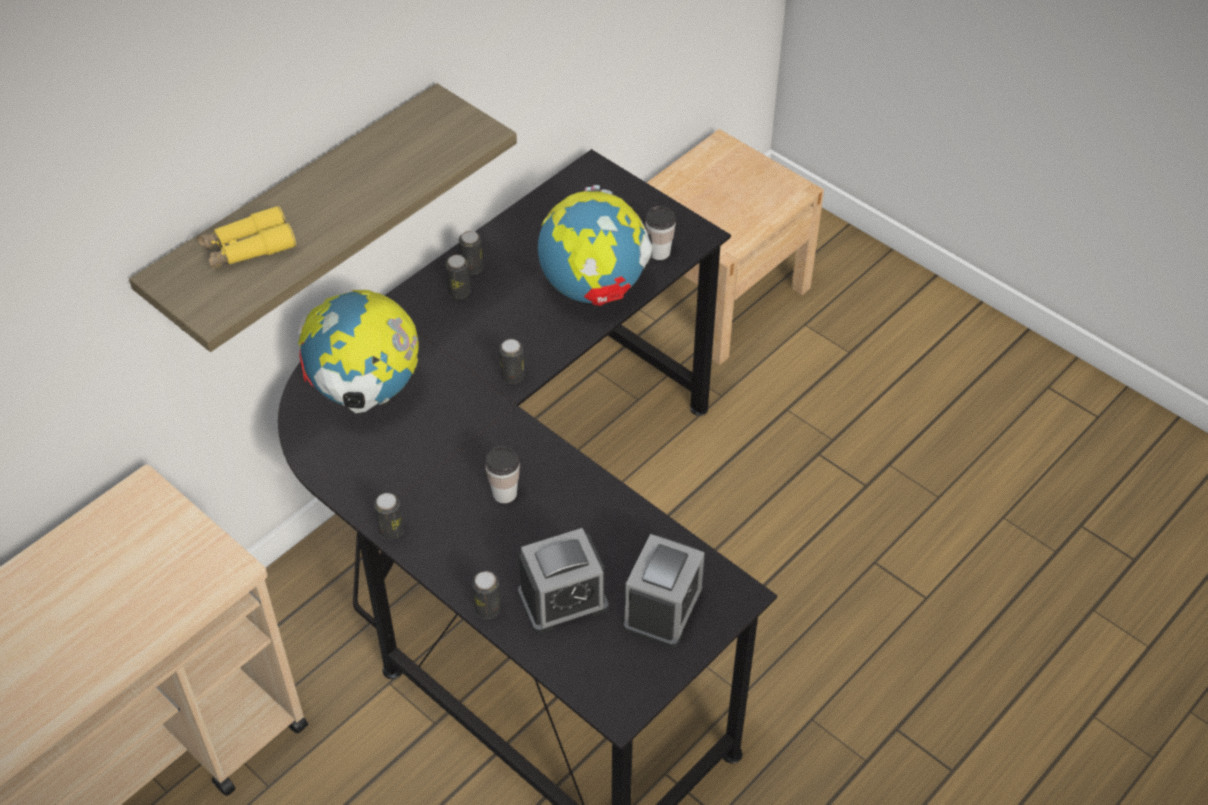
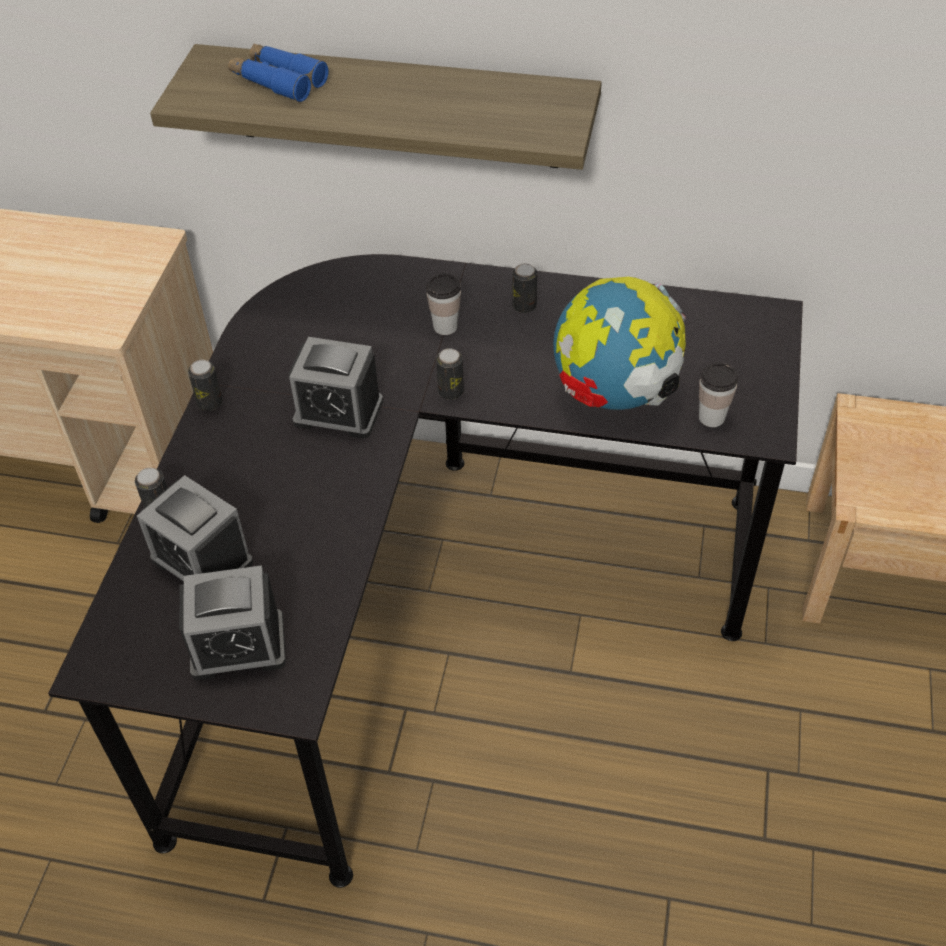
camera: 60 degrees right, 0 degrees up
(248, 248) = (278, 81): yellow binoculars -> blue binoculars
(365, 390) = (357, 308): globe -> none
(472, 267) = (562, 299): can -> none
(475, 452) = (338, 412): none -> alarm clock
(504, 493) = (303, 456): cup -> cup (445, 326)

